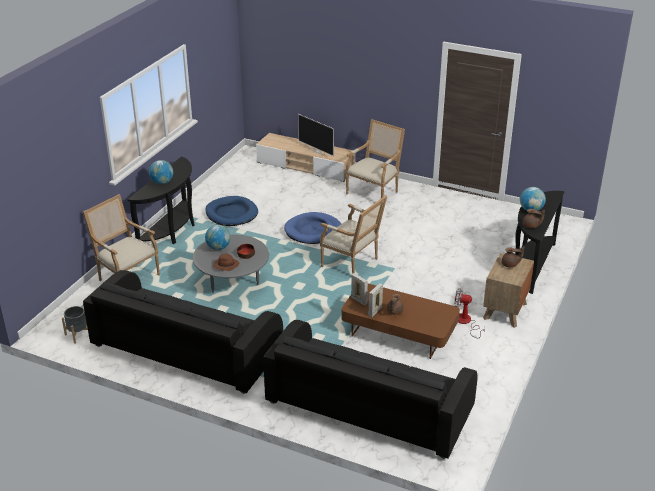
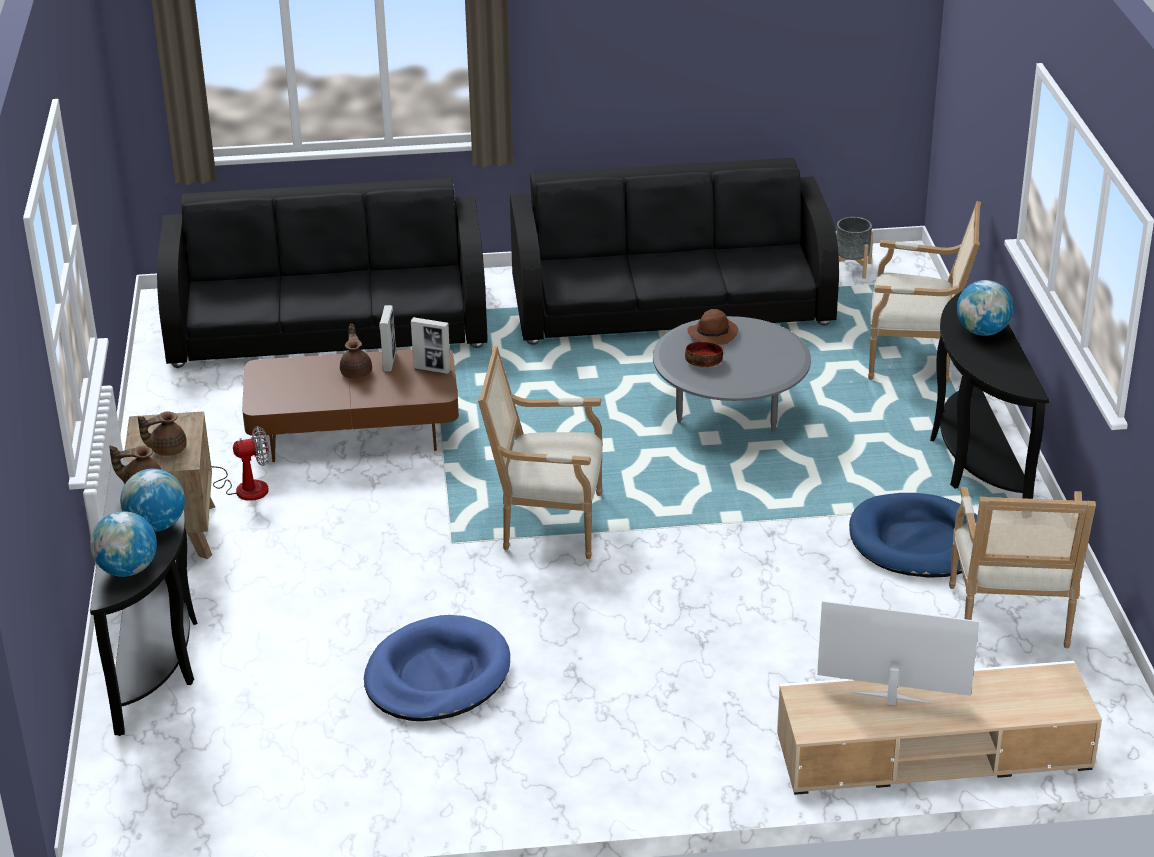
camera: 150 degrees right, 0 degrees up
(218, 247) = (768, 356): globe -> globe (127, 570)
(313, 231) = (700, 566): blue dog bed -> blue dog bed (437, 675)
(374, 192) = (667, 731): armchair -> armchair (1012, 622)

